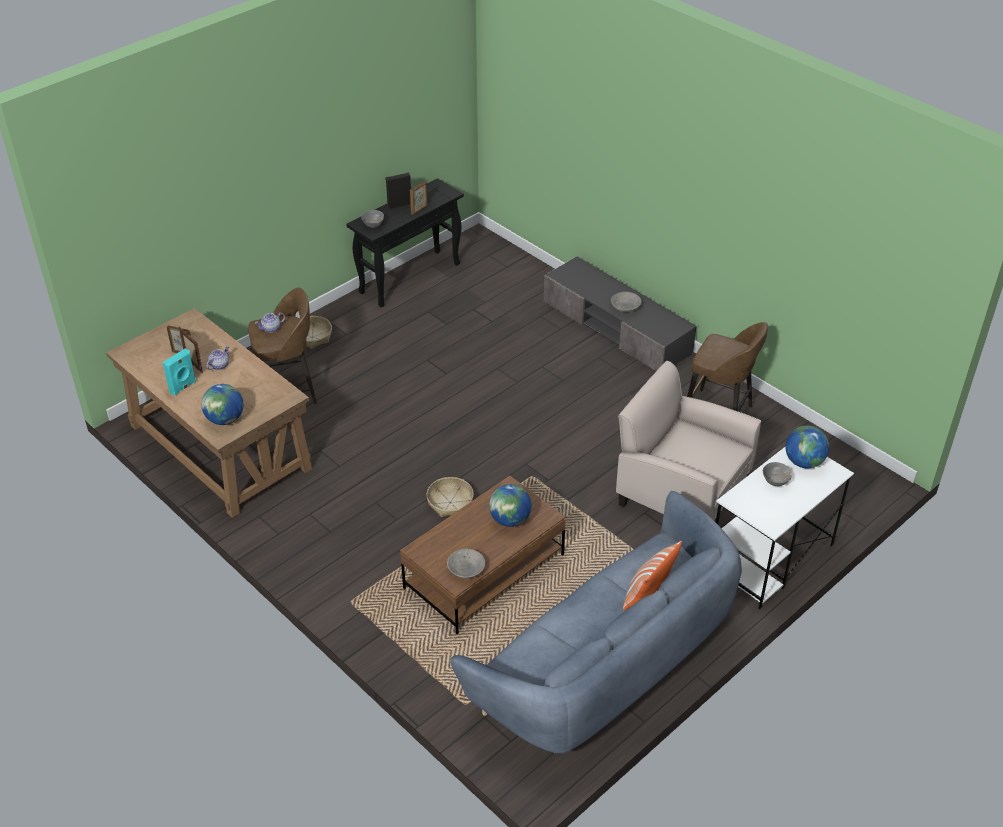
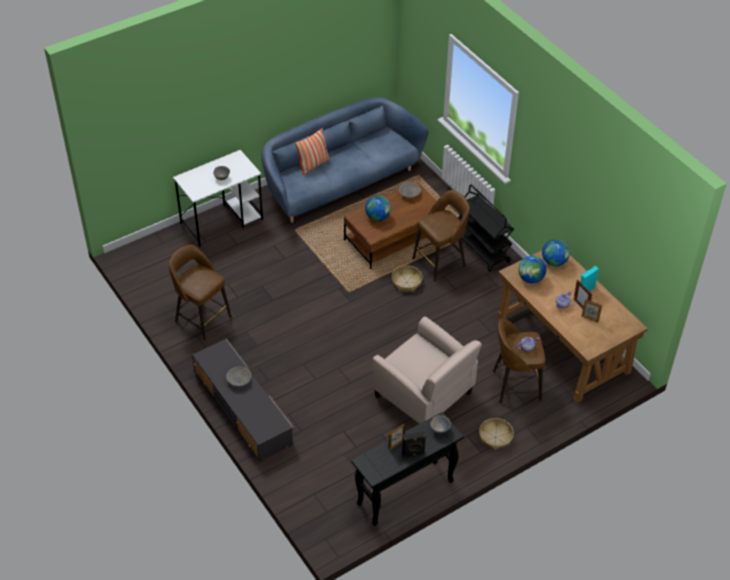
camera: 170 degrees left, 5 degrees up
(337, 571) = (482, 250): none -> black cart
(403, 541) = (440, 262): none -> brown stool
(681, 493) = (256, 267): beige armchair -> beige armchair (424, 395)
(803, 462) = (198, 186): globe -> globe (530, 279)

